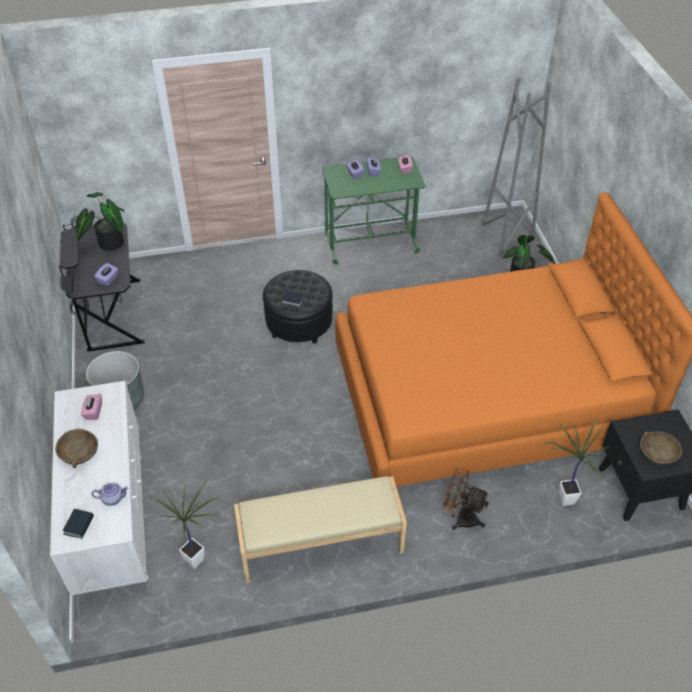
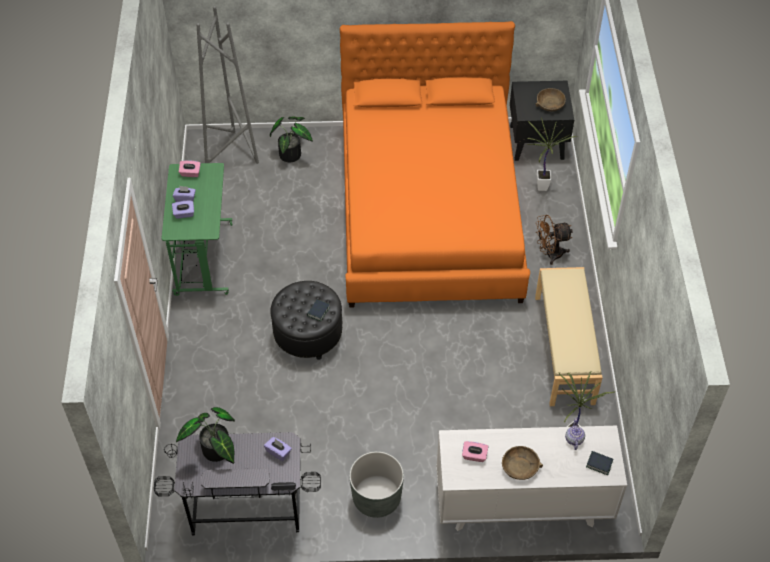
camera: 80 degrees left, 5 degrees up
(460, 517) = (549, 254): brown fan -> brown fan turned 45 degrees clockwise

